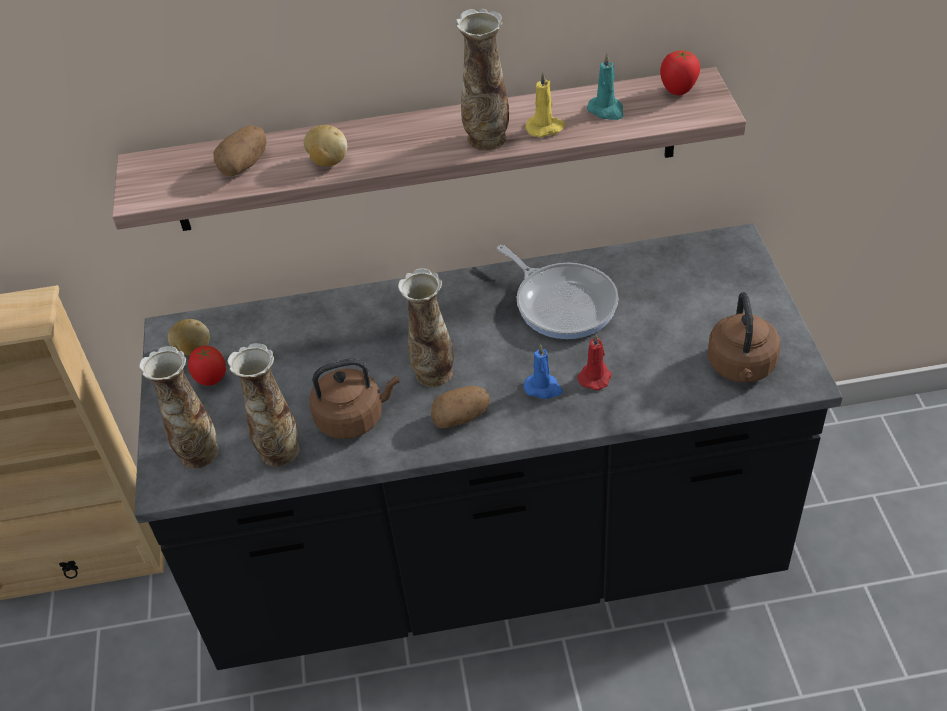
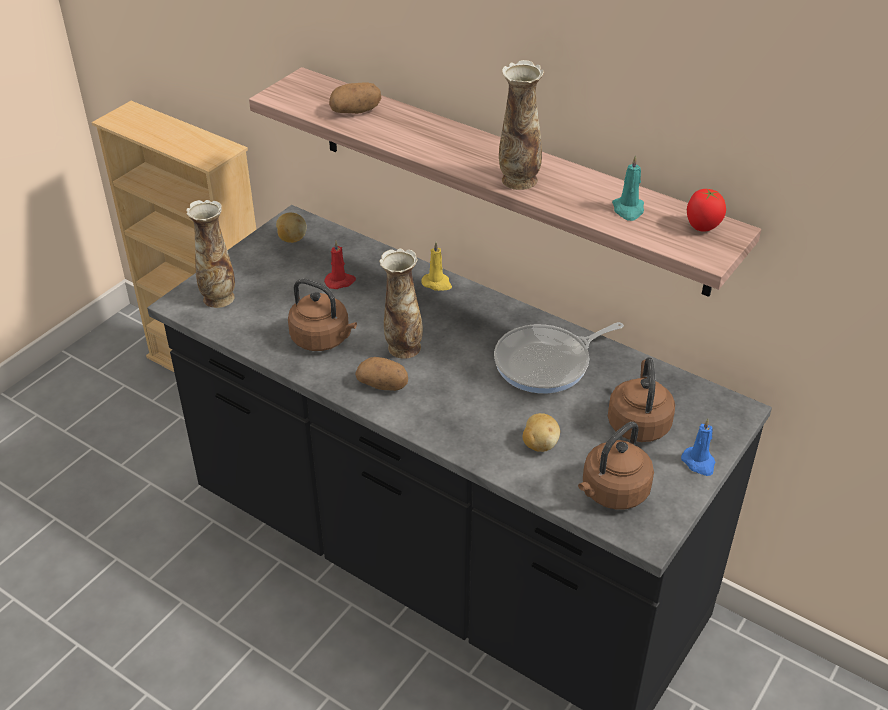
camera: 40 degrees right, 5 degrees down
(211, 380) = (278, 263): tomato -> none
(279, 450) = (259, 327): vase -> none
(327, 161) = (404, 136): potato -> potato (539, 444)
(543, 388) = (458, 405): blue candle -> blue candle (699, 463)
(545, 128) = (568, 196): yellow candle -> yellow candle (437, 283)
(562, 303) = (547, 363): frying pan -> frying pan turned 60 degrees clockwise
(595, 376) = (501, 423): red candle -> red candle (340, 281)
(687, 300) = (638, 422): none -> brown kettle

